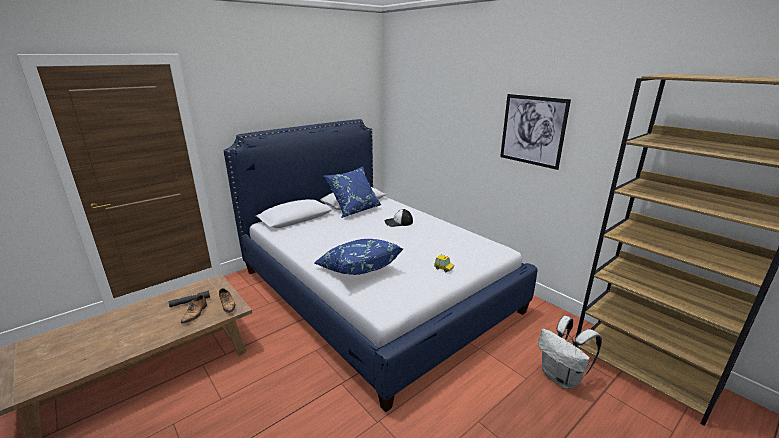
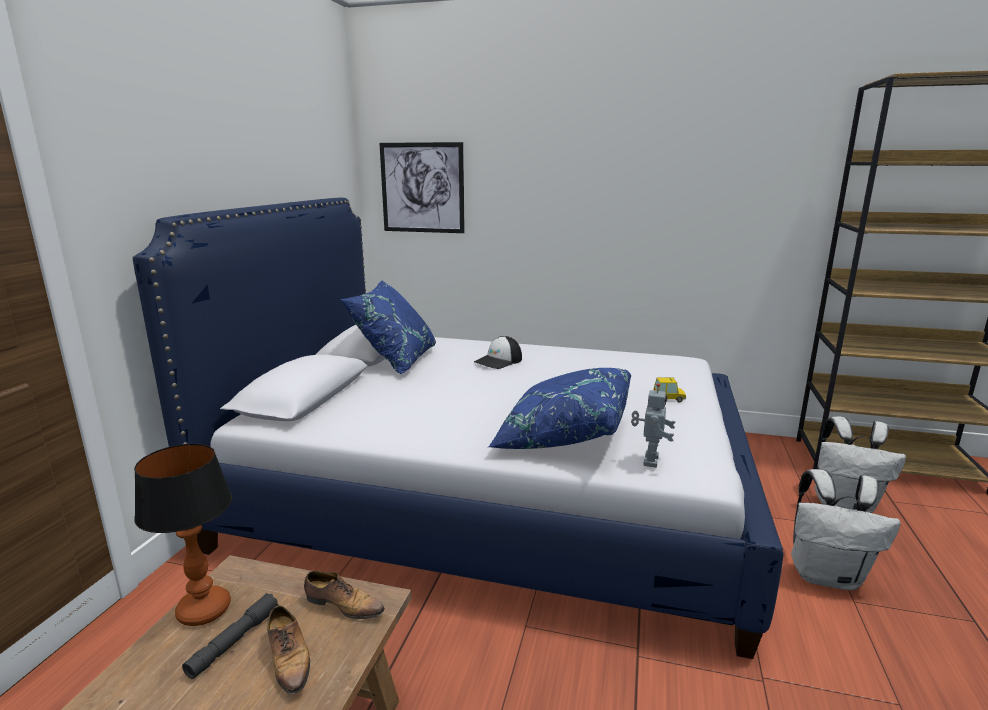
camera: 35 degrees left, 5 degrees down
(194, 289) = (203, 611): none -> table lamp
(370, 294) = (649, 460): none -> toy robot
(484, 403) = (827, 575): none -> white backpack
(532, 130) = (674, 182): picture -> picture (422, 188)

